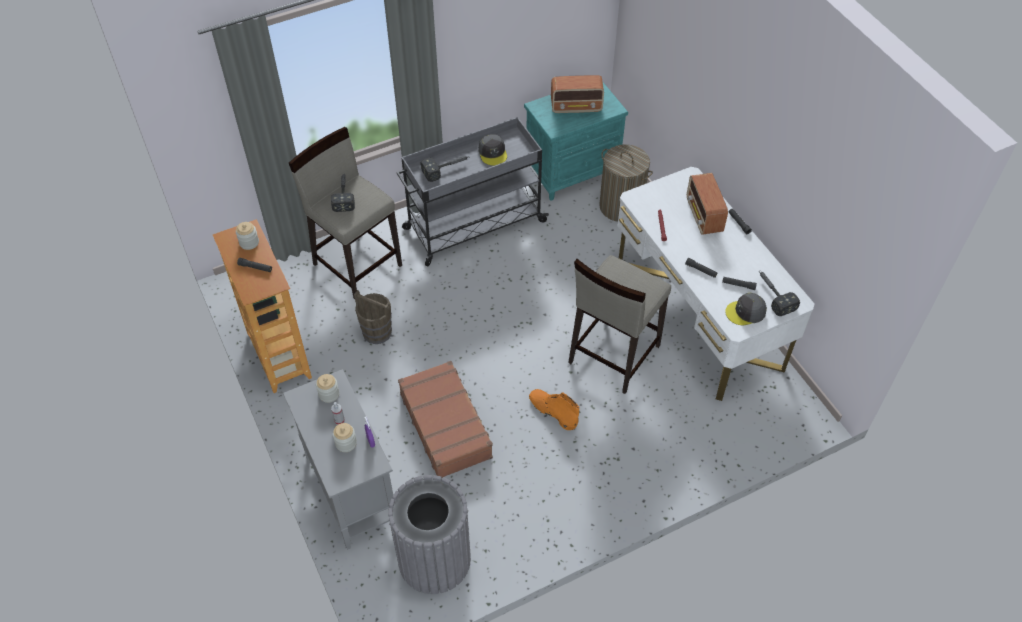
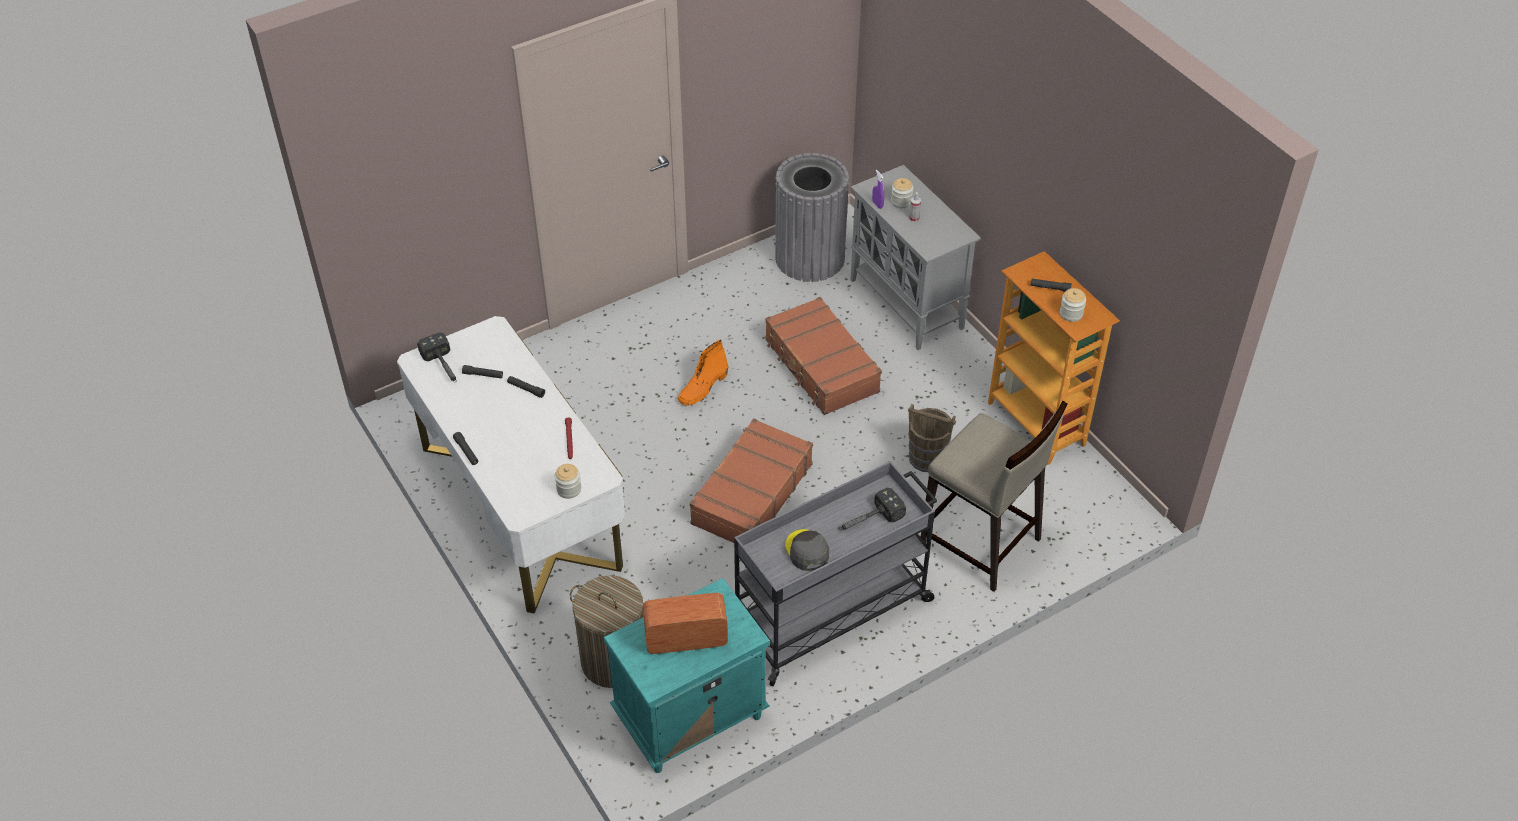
camera: 175 degrees right, 5 degrees down
(329, 394) = (932, 238): jar -> jar (569, 489)
(344, 193) = (998, 461): hammer -> none
(520, 312) = (751, 494): none -> brown suitcase
(552, 411) = (703, 387): orange boot -> orange boot turned 90 degrees clockwise
(613, 354) = (632, 452): beige stool -> none
(704, 216) = (511, 457): radio -> none
(746, 312) = (480, 346): grey cap -> none

